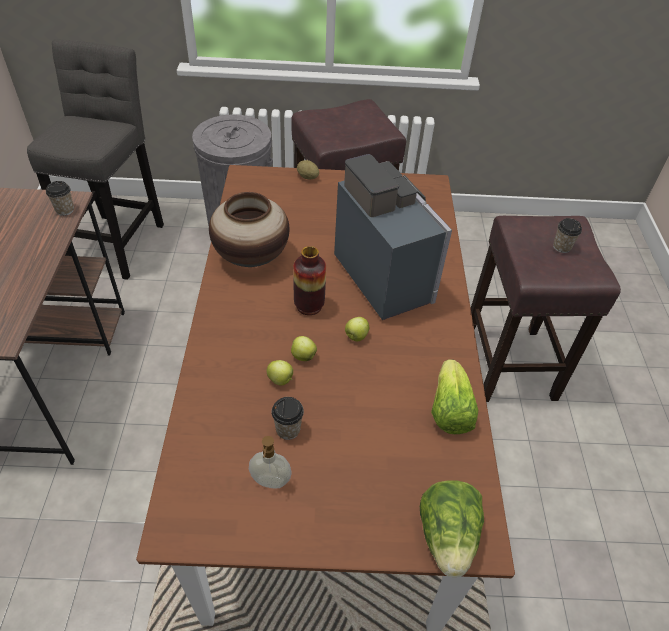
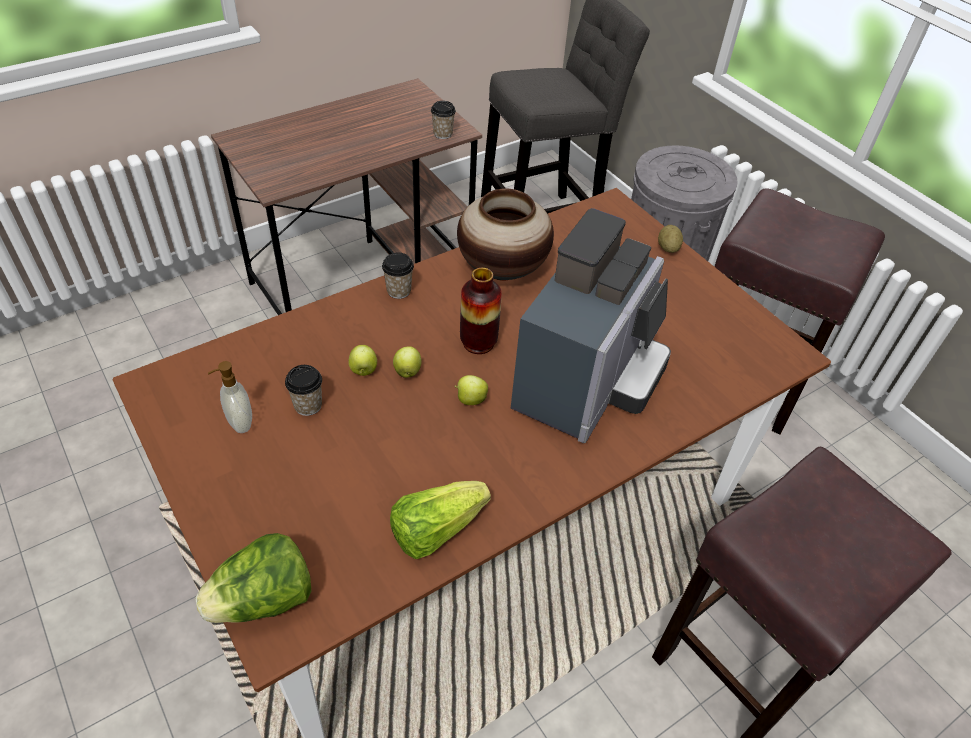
camera: 55 degrees right, 0 degrees up
(561, 247) = (846, 545): cup -> cup (399, 291)

